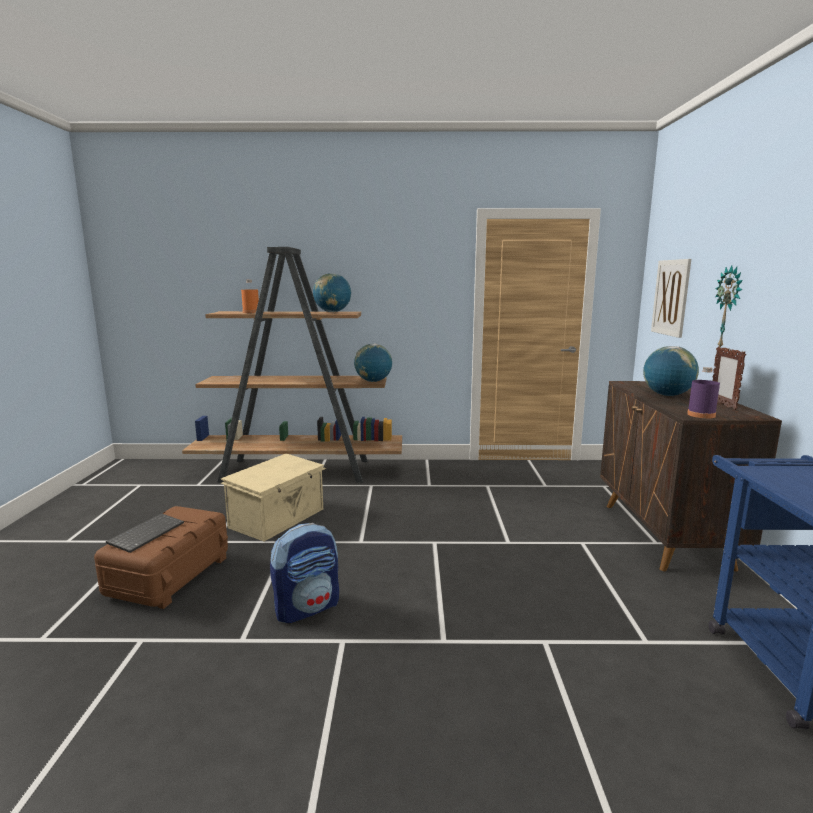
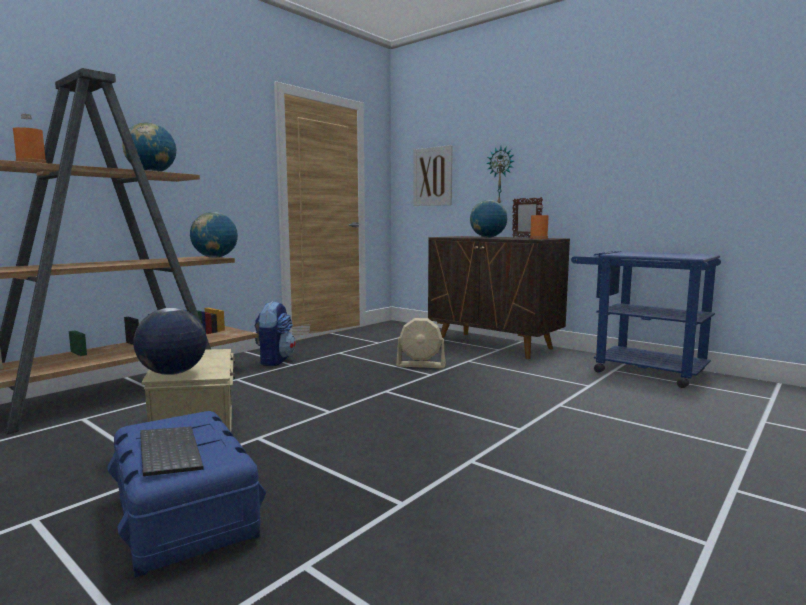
camera: 50 degrees left, 5 degrees down
(169, 575) = (184, 517): brown storage box -> blue storage box
(245, 476) = (173, 373): none -> globe
(307, 607) = (397, 460): backpack -> backpack (275, 360)
(524, 528) = (421, 365): none -> beige fan
(701, 415) = (538, 239): purple bottle -> orange bottle

